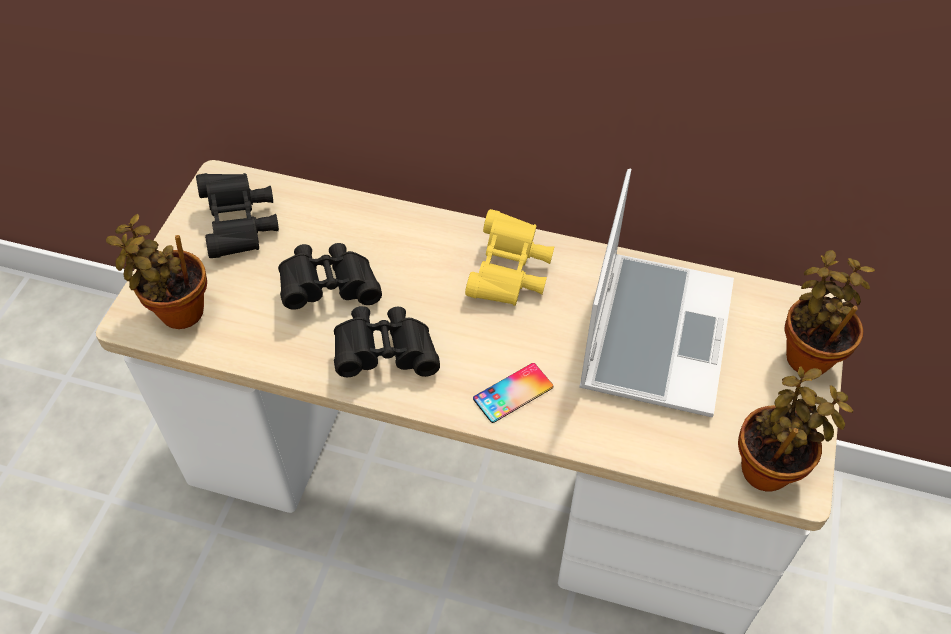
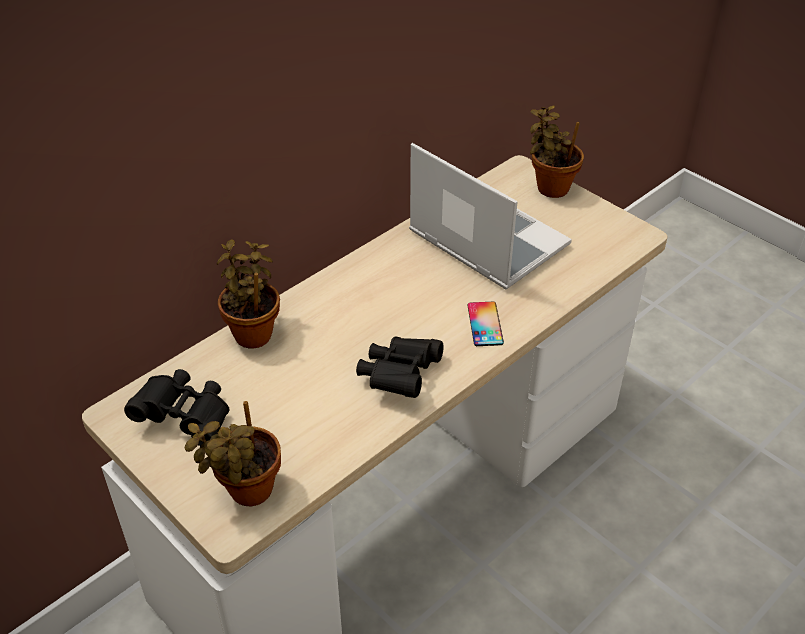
camera: 60 degrees left, 10 degrees down
(330, 288) = (307, 385): black binoculars -> none
(509, 273) = (378, 283): yellow binoculars -> none
(769, 467) = (619, 239): potted plant -> potted plant (253, 332)

